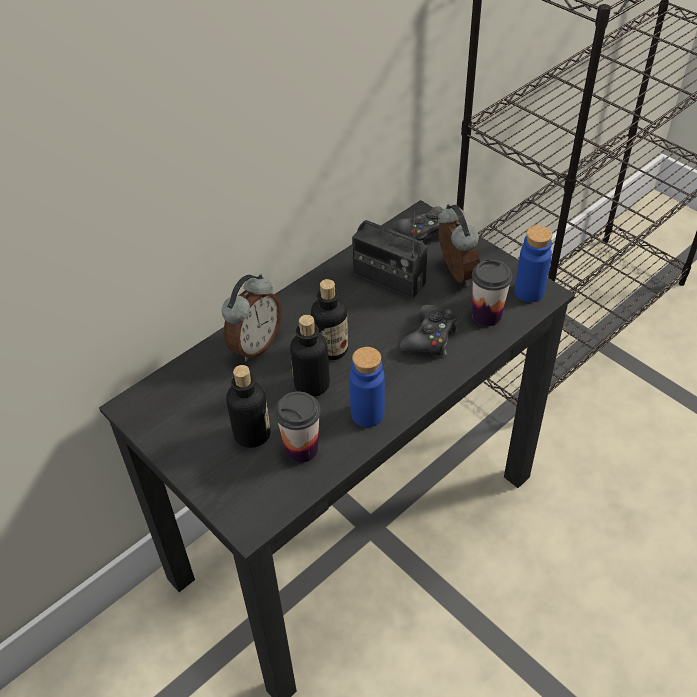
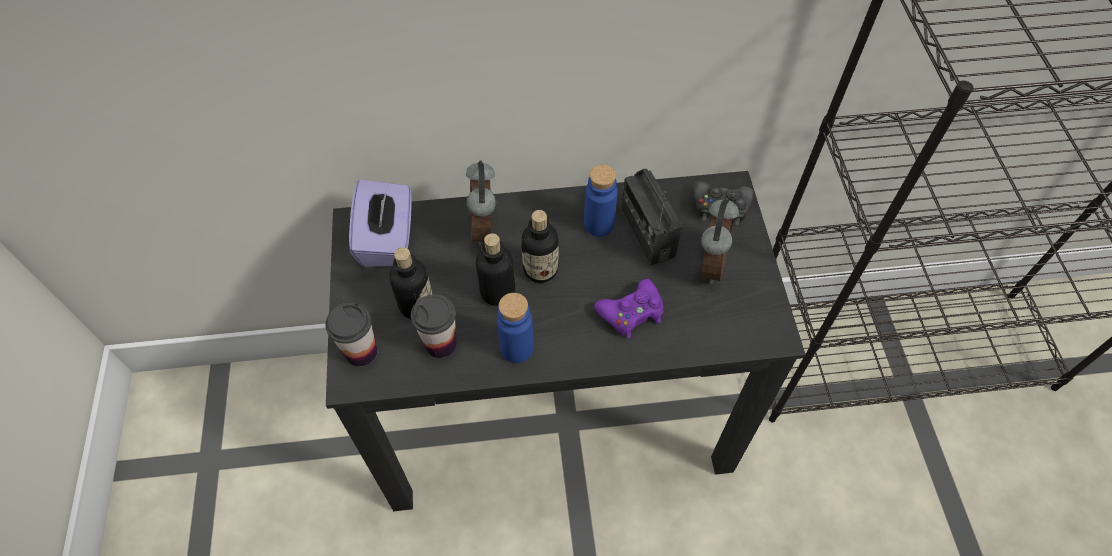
camera: 35 degrees right, 10 degrees up
(176, 401) = (388, 240): none -> purple tissue box
(255, 345) = (485, 228): alarm clock -> alarm clock turned 105 degrees clockwise
(430, 338) = (631, 313): black game controller -> purple game controller
(486, 315) = (700, 323): cup -> cup (361, 352)
(529, 292) = (762, 325): blue bottle -> blue bottle (599, 224)

